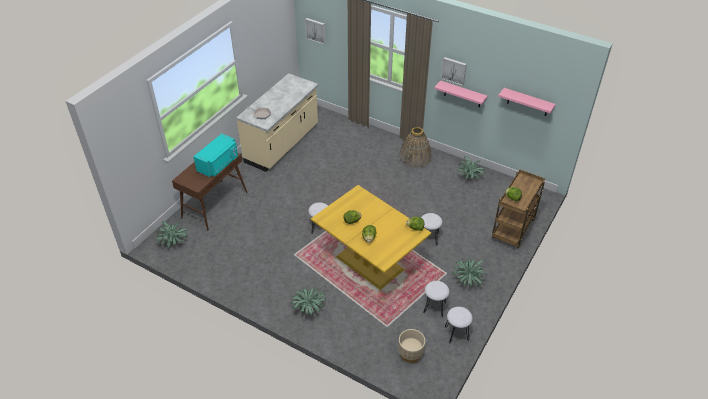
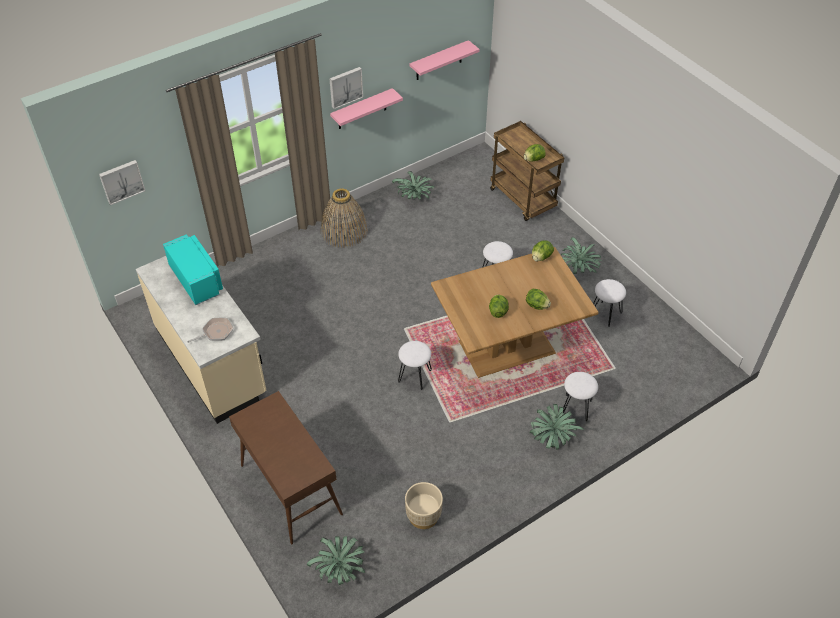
camera: 65 degrees left, 5 degrees up
(219, 164) = (285, 425): turquoise microwave -> turquoise microwave (197, 280)
(369, 264) = (507, 348): yellow dining table -> brown dining table
(410, 354) = (663, 362): beige planter -> beige planter (423, 516)
(456, 333) = (650, 311): white stool -> white stool (576, 408)

